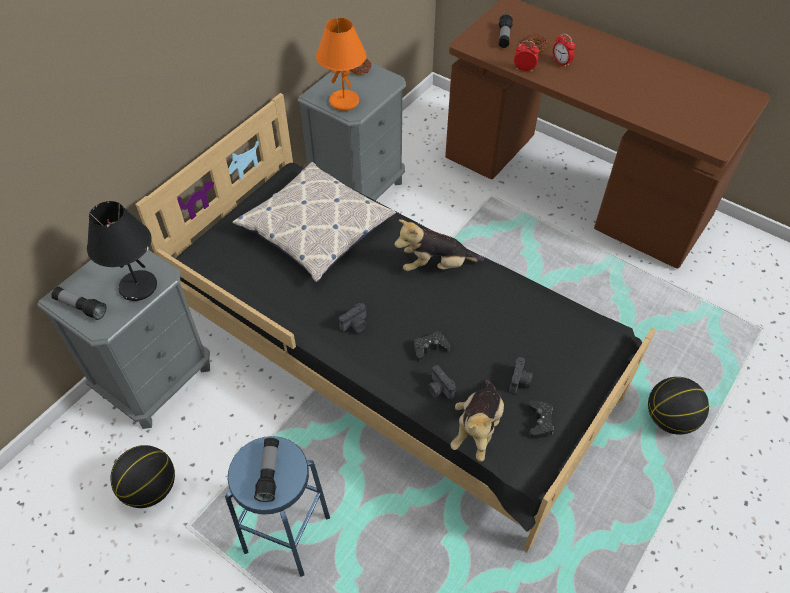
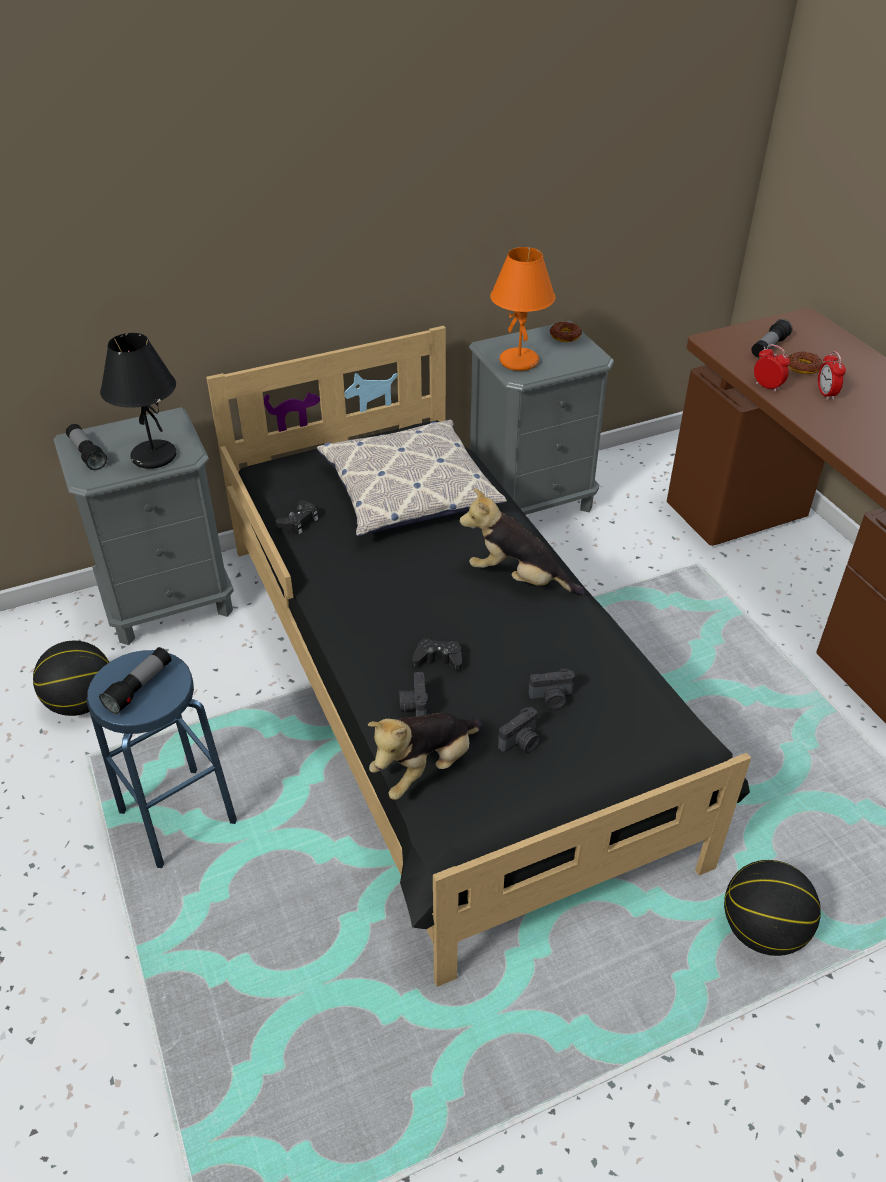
camera: 30 degrees right, 10 degrees down
(355, 325) = (372, 601): camera -> camera (551, 699)
(540, 421) = (510, 797): black game controller -> black game controller (299, 521)

